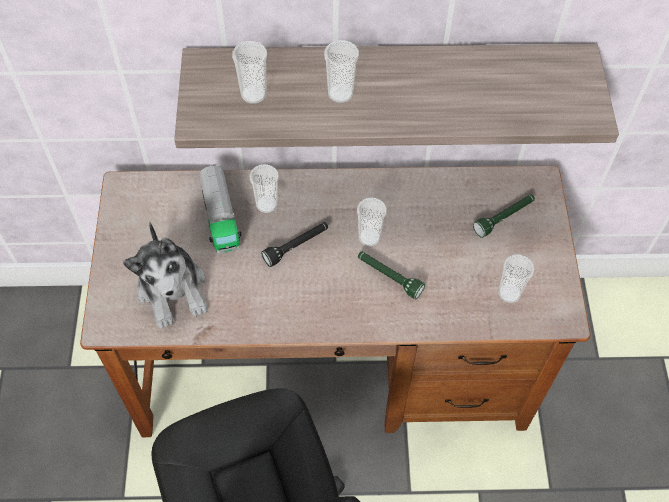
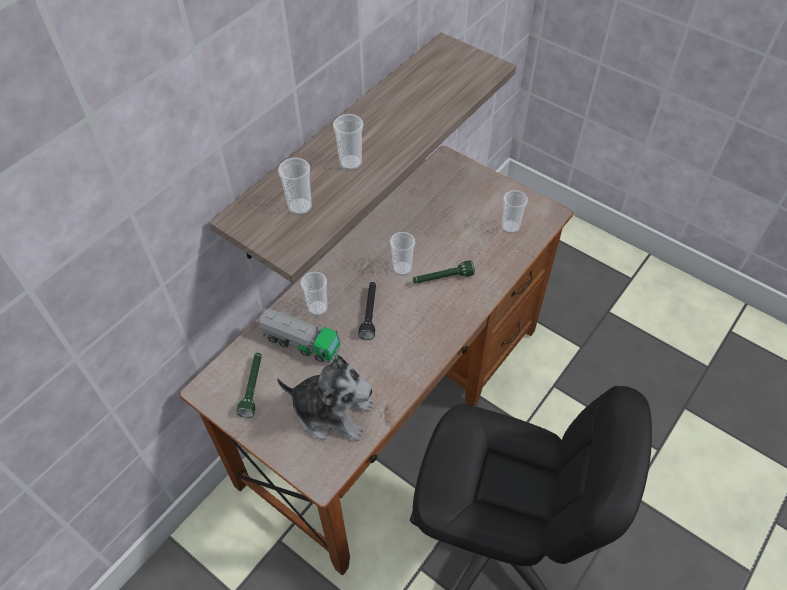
camera: 50 degrees left, 5 degrees down
(504, 218) = (455, 193): green flashlight -> green flashlight (253, 387)

